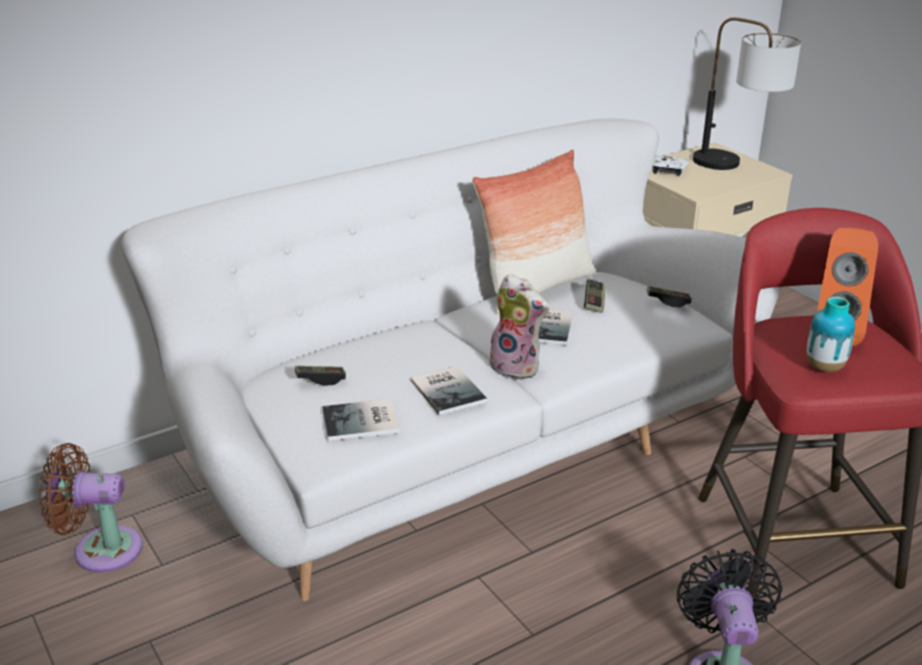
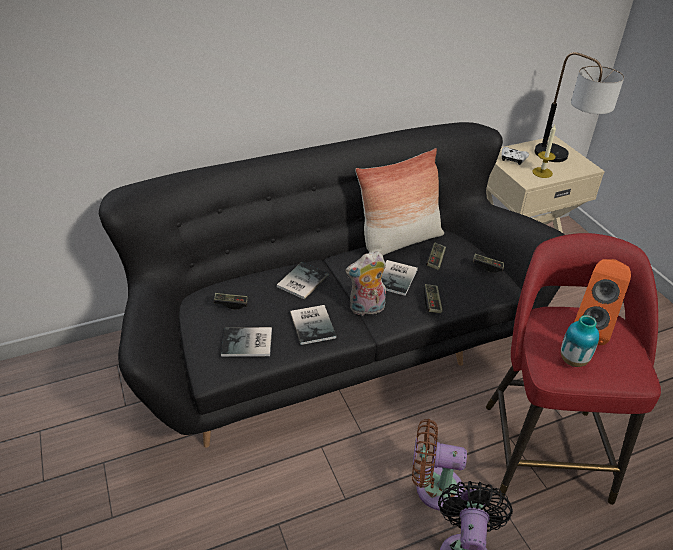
camera: 10 degrees right, 10 degrees up
(100, 549) = (91, 388): brown fan -> brown fan (433, 487)
(412, 344) = (300, 281): none -> book
(461, 450) = (335, 344): white sofa -> black sofa
(517, 367) = (366, 309): plush toy -> plush toy turned 120 degrees clockwise
(606, 350) = (432, 303): none -> game controller
(712, 182) = (542, 172): none -> candle

